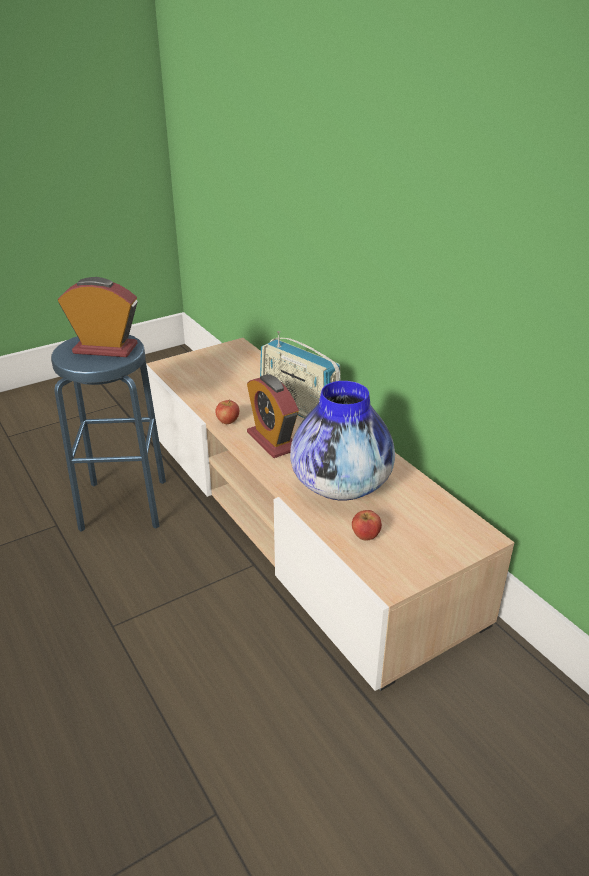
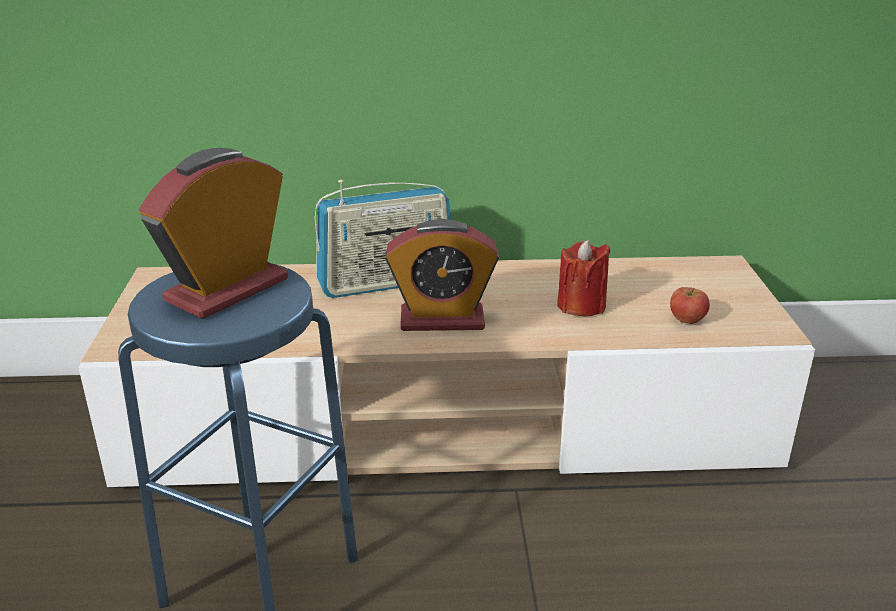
camera: 60 degrees left, 5 degrees down
(227, 421) = (355, 337): apple -> none
(341, 485) = (581, 305): vase -> red candle

